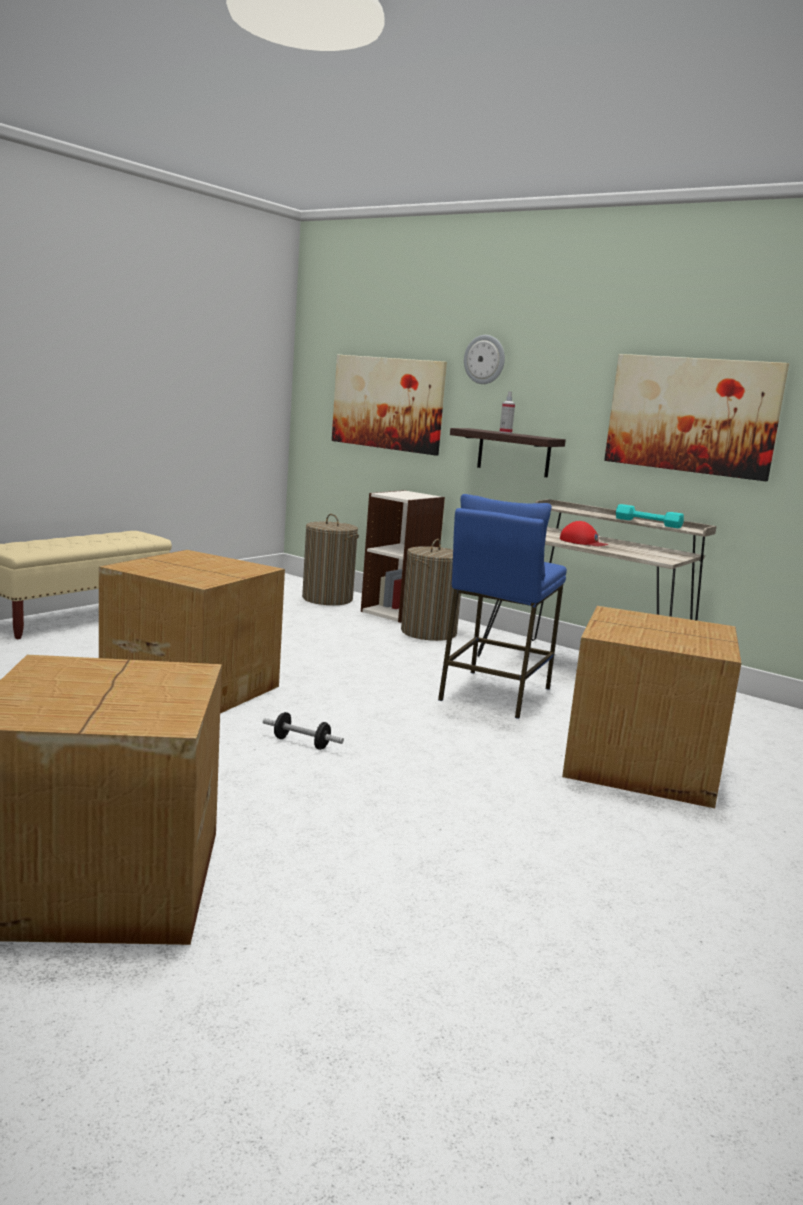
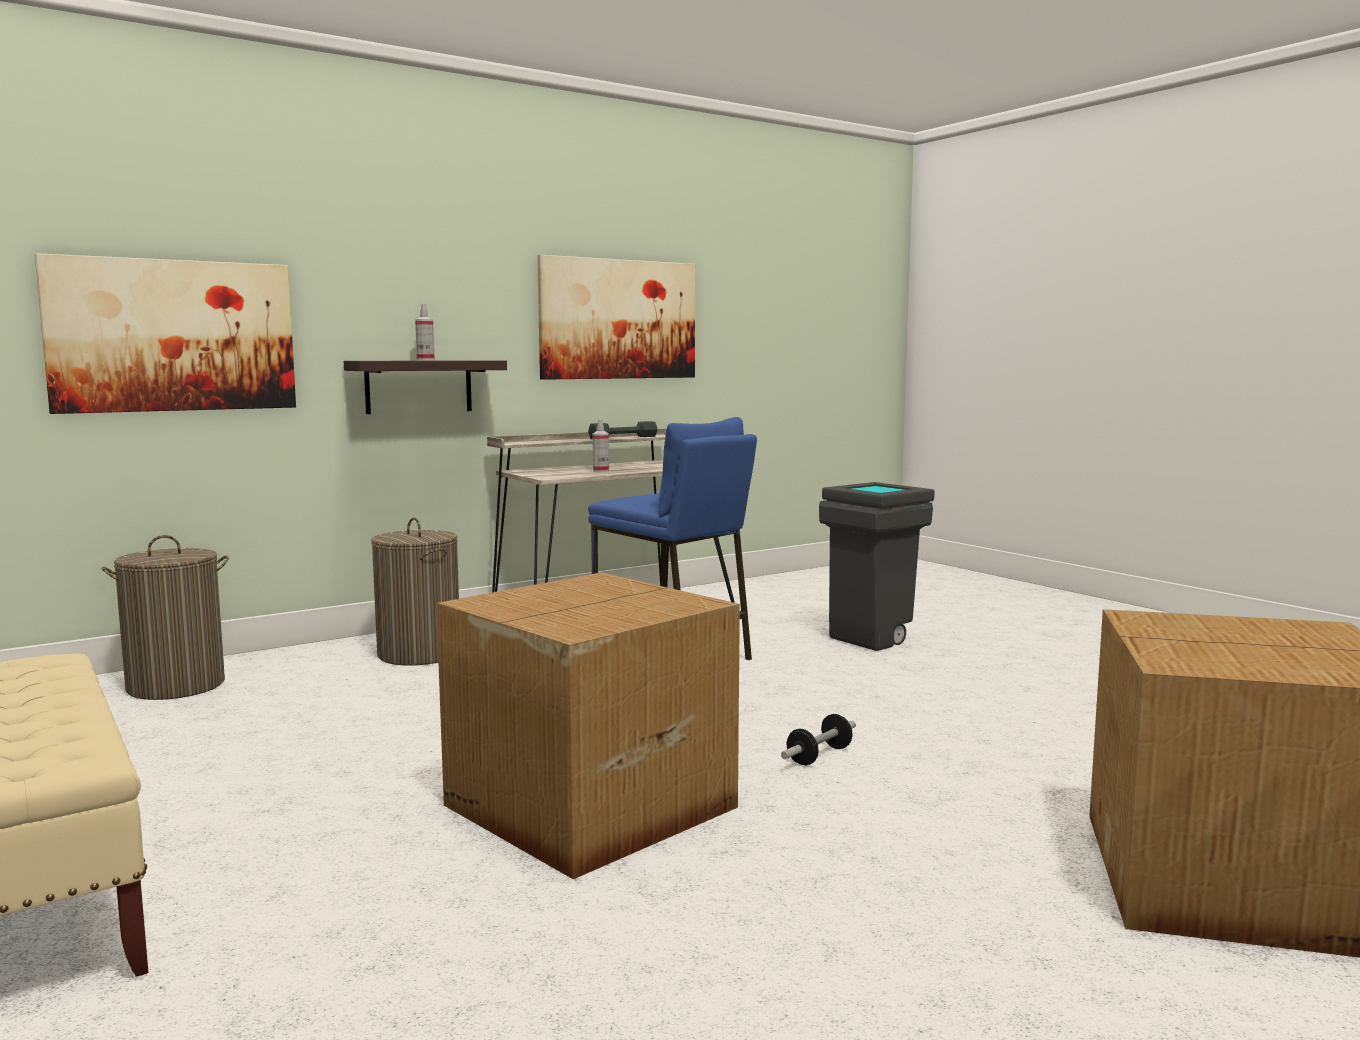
camera: 70 degrees left, 5 degrees down
(398, 612) = (304, 656): bookcase -> none
(485, 359) = (352, 262): wall clock -> none
(582, 542) = (601, 471): red cap -> spray bottle
(643, 765) = (874, 639): cardboard box -> grey trash can
(648, 523) = (623, 438): turquoise dumbbell -> grey dumbbell

